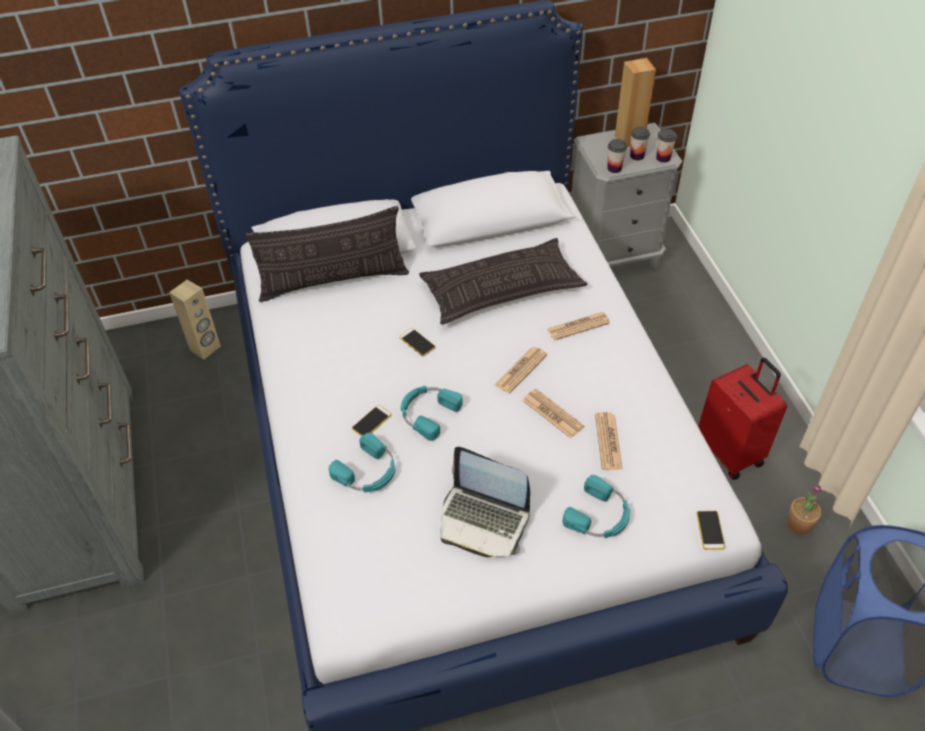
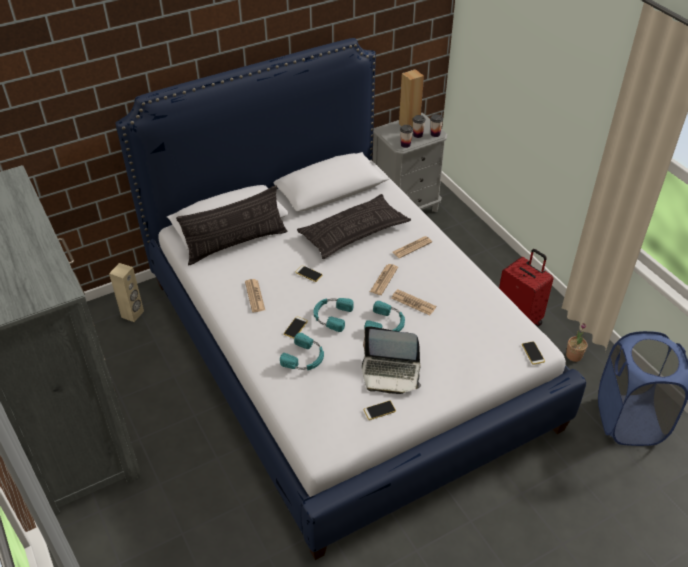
camera: 15 degrees left, 5 degrees down
(448, 577) = (379, 410): none -> phone
(599, 516) = (463, 357): turquoise headphones -> turquoise headphones (386, 324)
(608, 441) = (454, 313): newspaper -> newspaper (255, 296)

